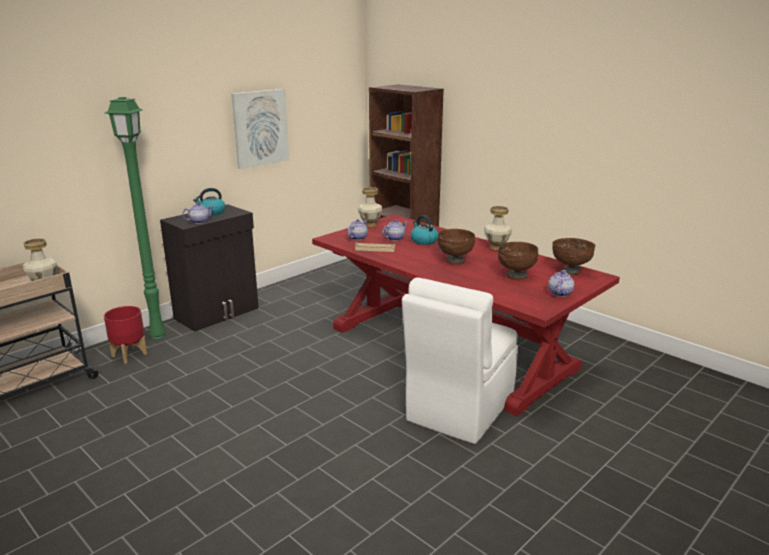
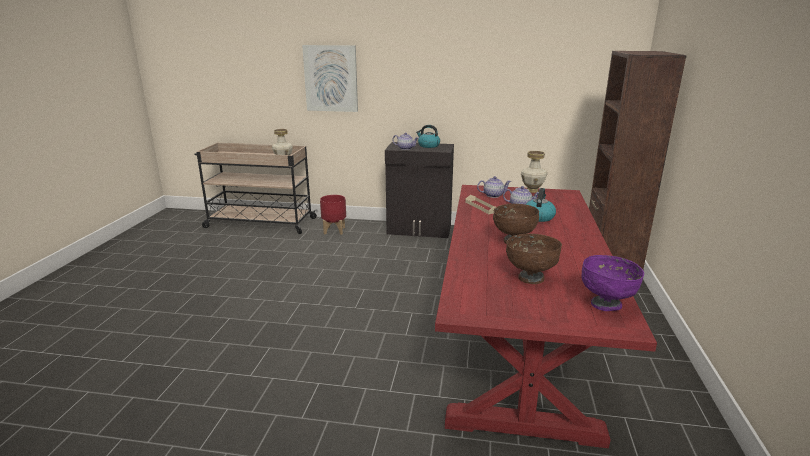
camera: 55 degrees right, 0 degrees up
(158, 336) = (365, 228): green floor lamp -> none
(260, 128) = (499, 82): picture -> picture (331, 78)
(458, 409) = (415, 385): white chair -> none
(496, 248) = (591, 249): vase -> none
(559, 293) = (524, 313): teapot -> none
(570, 271) = (606, 304): brown bowl -> purple bowl

